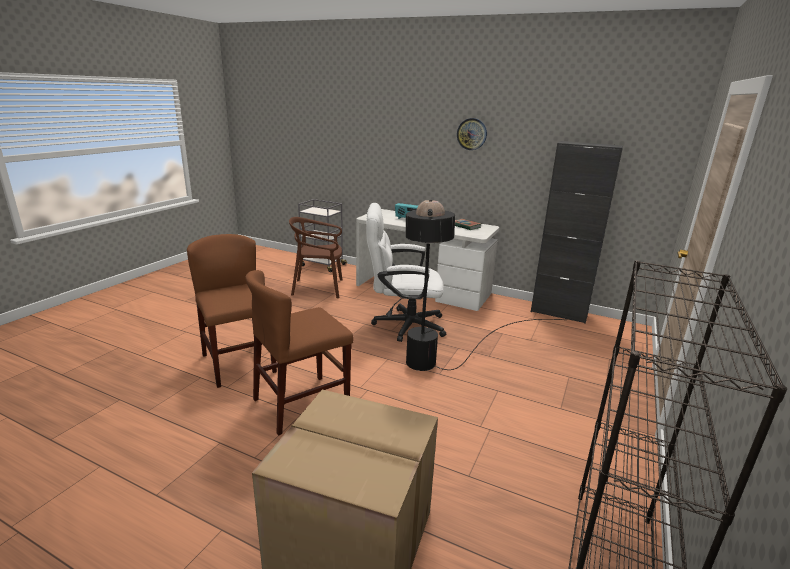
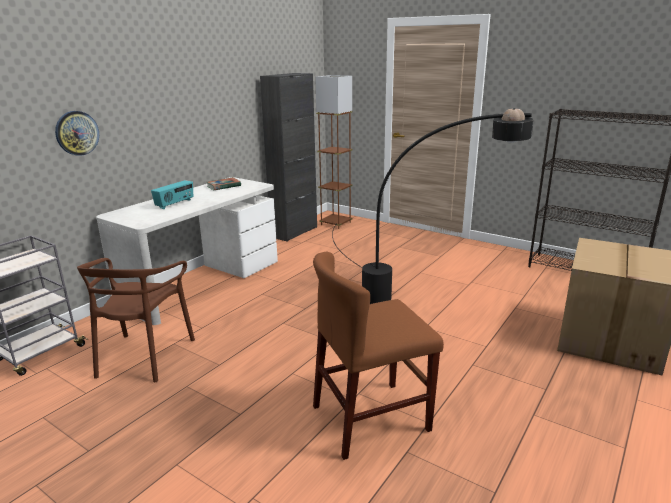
camera: 80 degrees left, 0 degrees up
(301, 403) = (454, 364): brown chair -> none
(402, 325) = (293, 301): white office chair -> none
(472, 134) = (185, 81): wall clock -> wall clock (77, 133)
(608, 333) = (335, 223): none -> brown floor lamp

